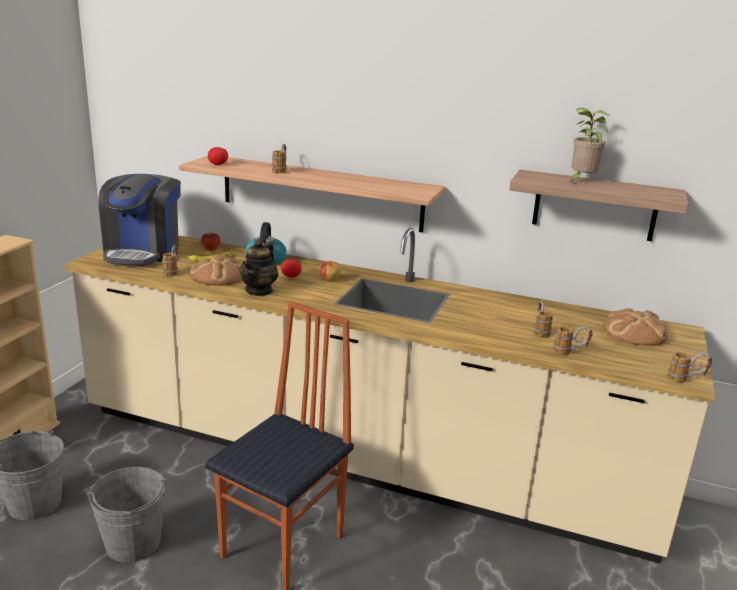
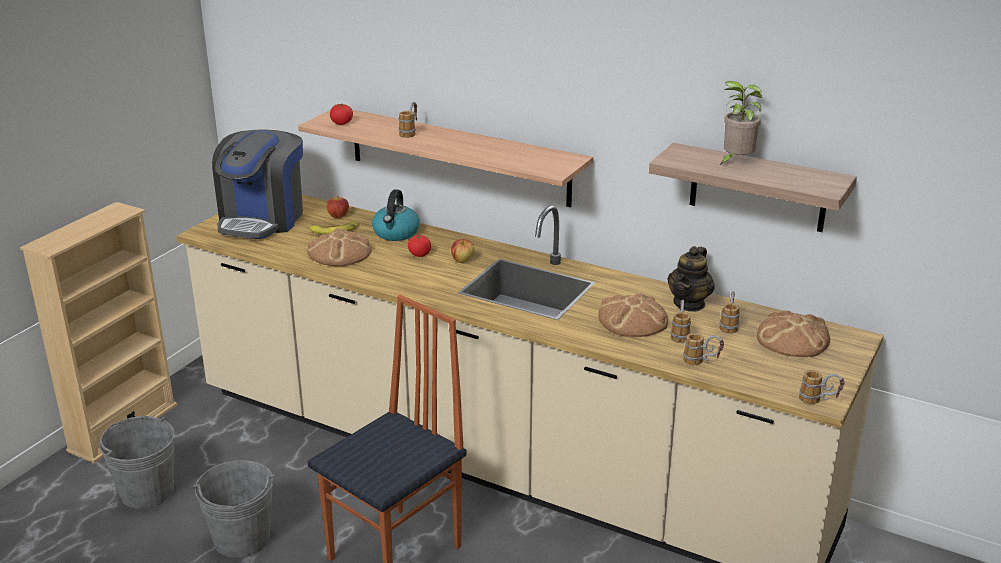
camera: 10 degrees right, 5 degrees up
(172, 271) = (290, 246): mug -> mug (729, 324)
(259, 291) = (379, 274): teapot -> teapot (689, 303)
(494, 321) = (632, 320): none -> bread

